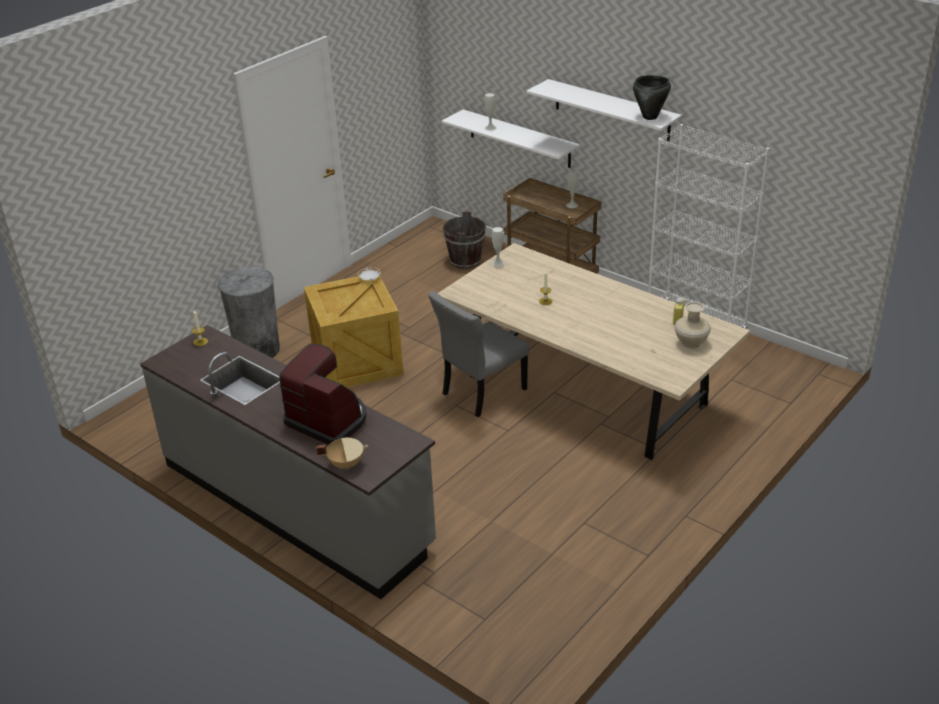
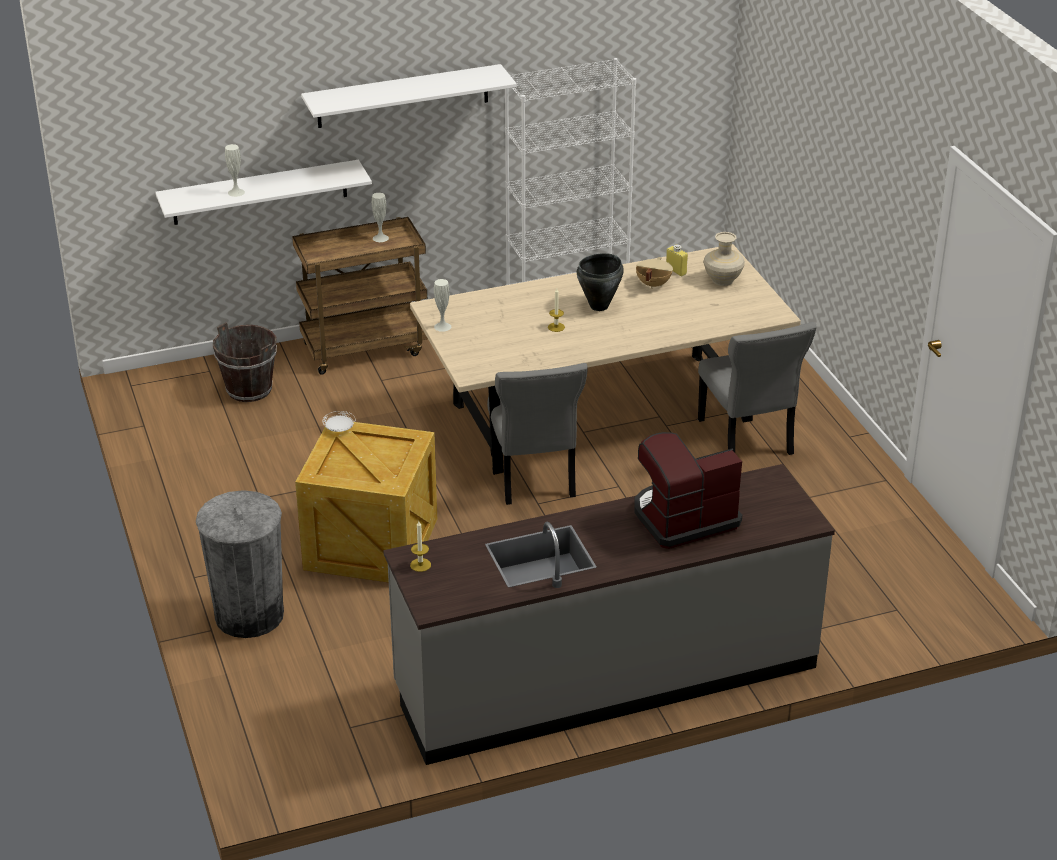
camera: 60 degrees left, 0 degrees up
(345, 464) = (774, 530): beige cooking pot -> beige cooking pot (652, 284)
(624, 466) = (746, 439): none -> grey chair
(650, 117) = (484, 79): black cooking pot -> black cooking pot (599, 306)

